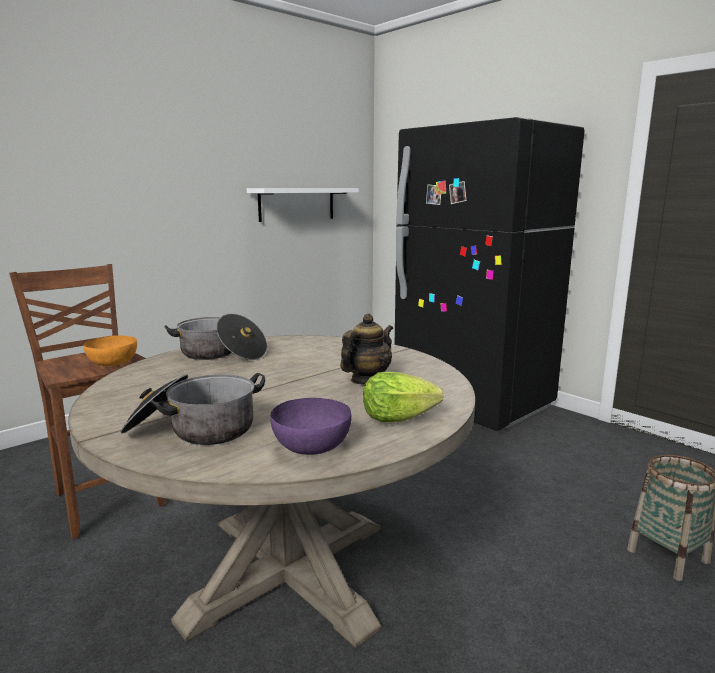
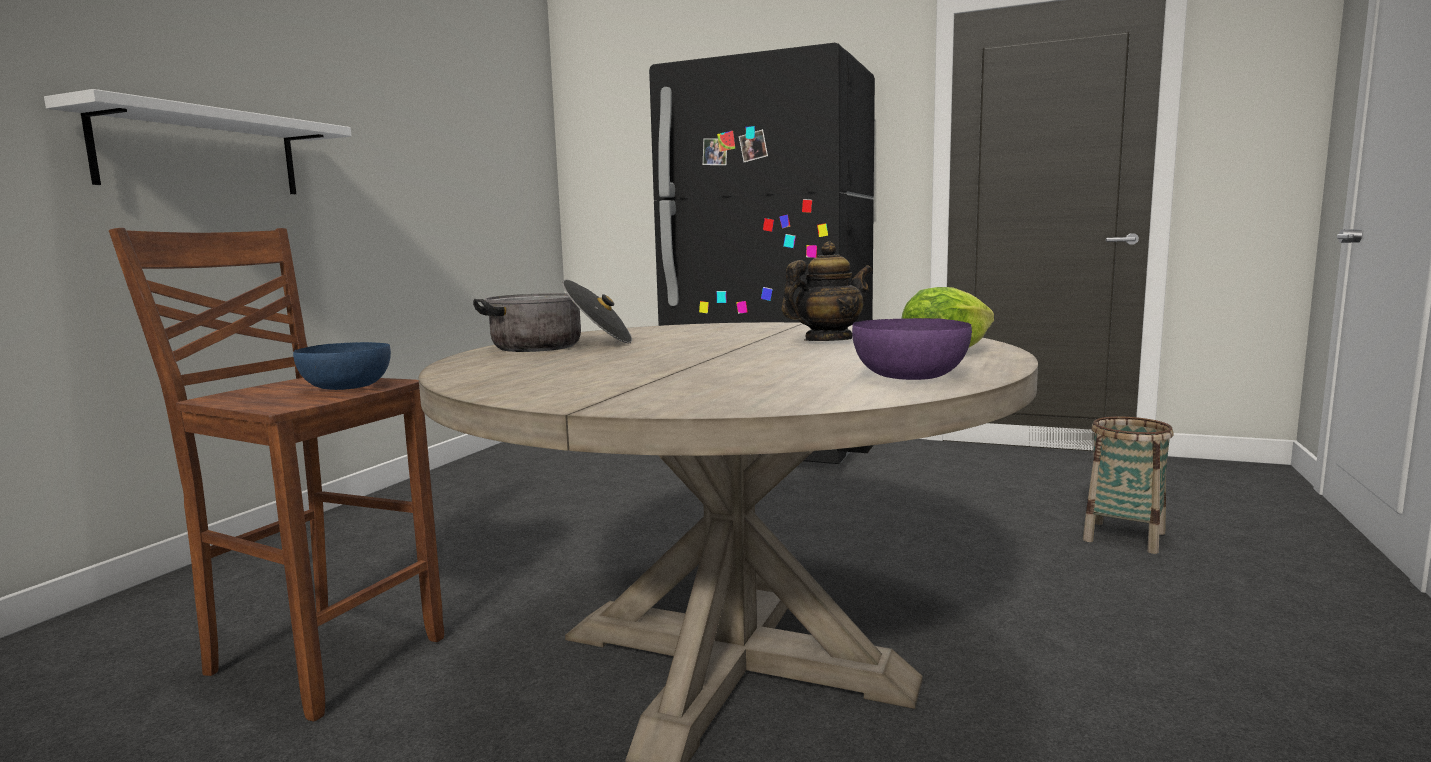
camera: 25 degrees left, 5 degrees down
(112, 363) = (345, 387): orange bowl -> blue bowl
(194, 430) = (720, 387): cooking pot -> none
(297, 204) = (467, 184): white shelf -> white shelf (200, 153)
(367, 380) = (827, 340): teapot -> teapot turned 45 degrees clockwise

